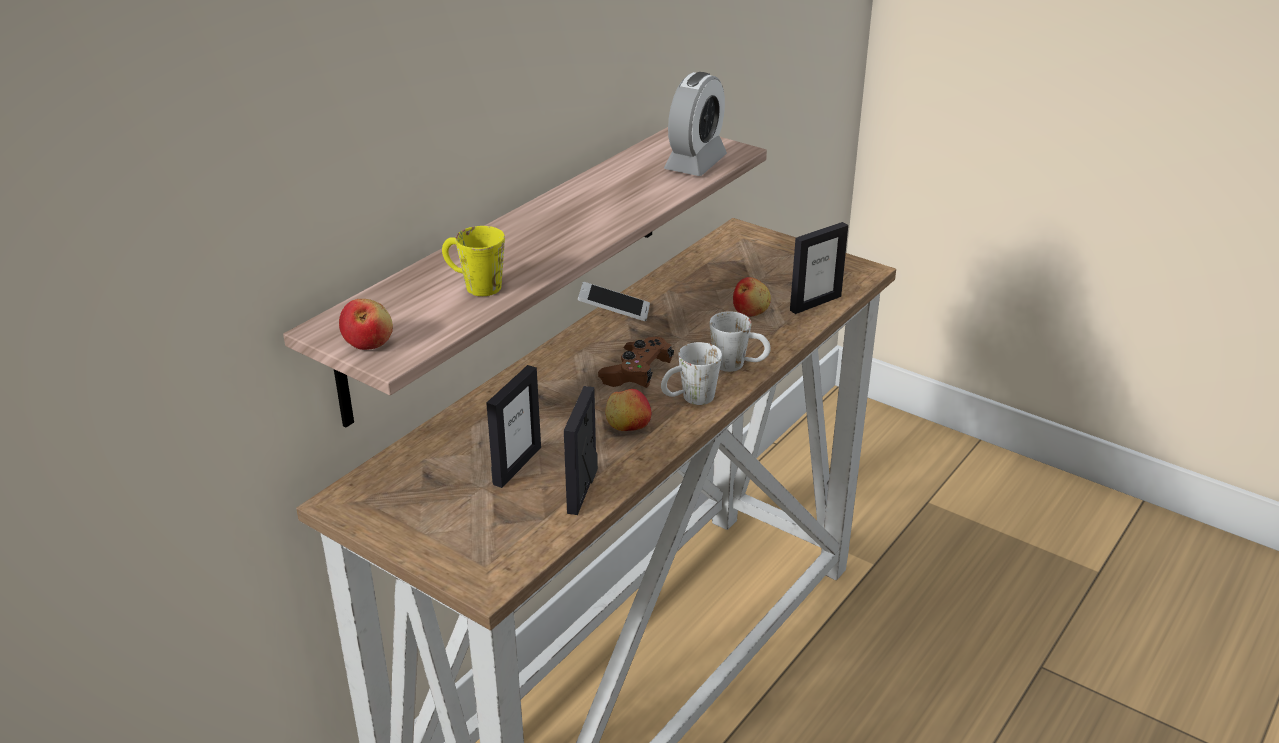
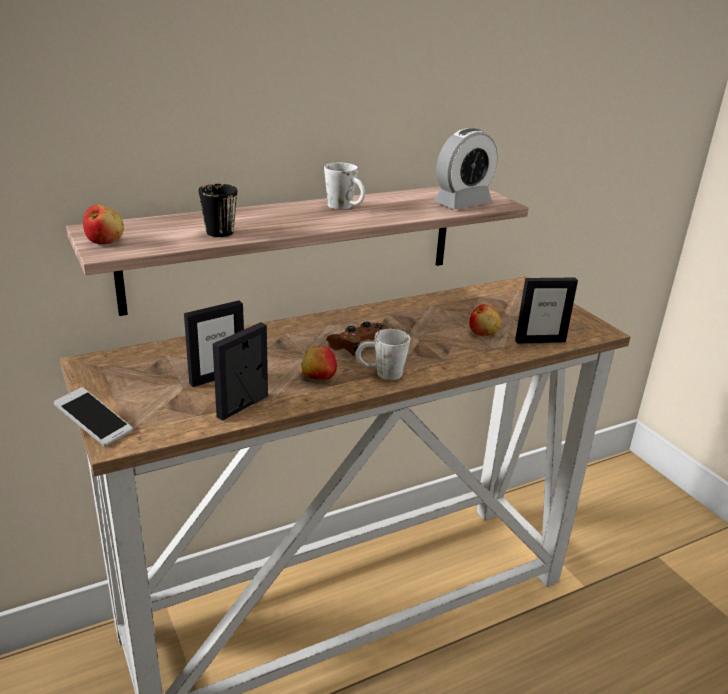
camera: 25 degrees right, 5 degrees down
(473, 285) = (215, 229): yellow mug -> black mug
(614, 311) = (383, 307): phone -> phone (94, 426)
(738, 365) = (440, 363): white mug -> white mug (345, 208)

